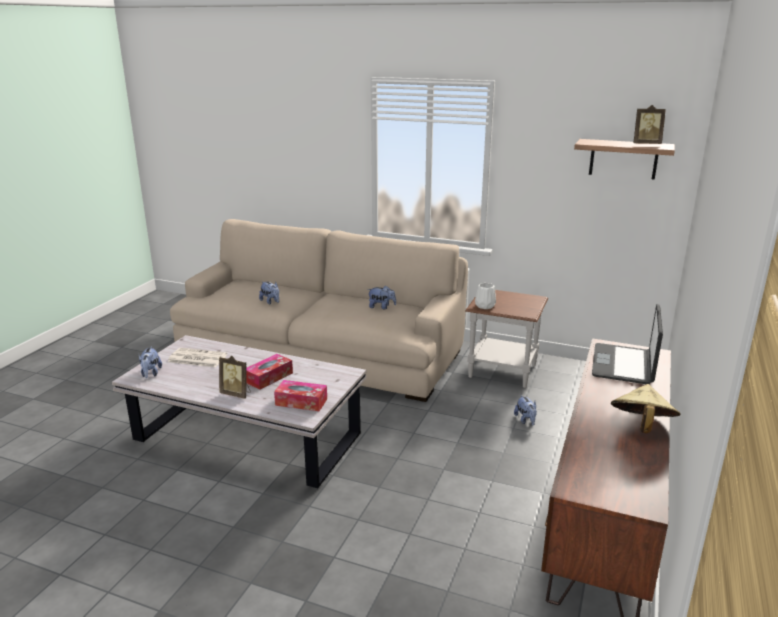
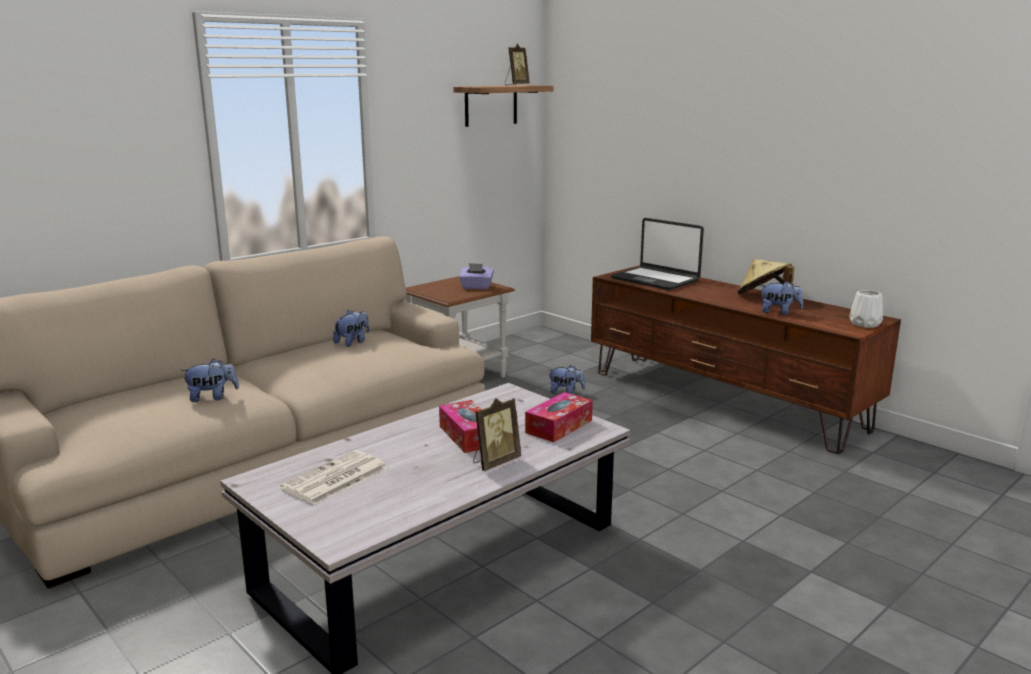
camera: 65 degrees left, 5 degrees down
(151, 373) = (344, 523): plush toy -> plush toy (779, 312)
(484, 306) = (452, 296): white vase -> white vase (864, 324)
(517, 307) = (476, 287): none -> purple tissue box

